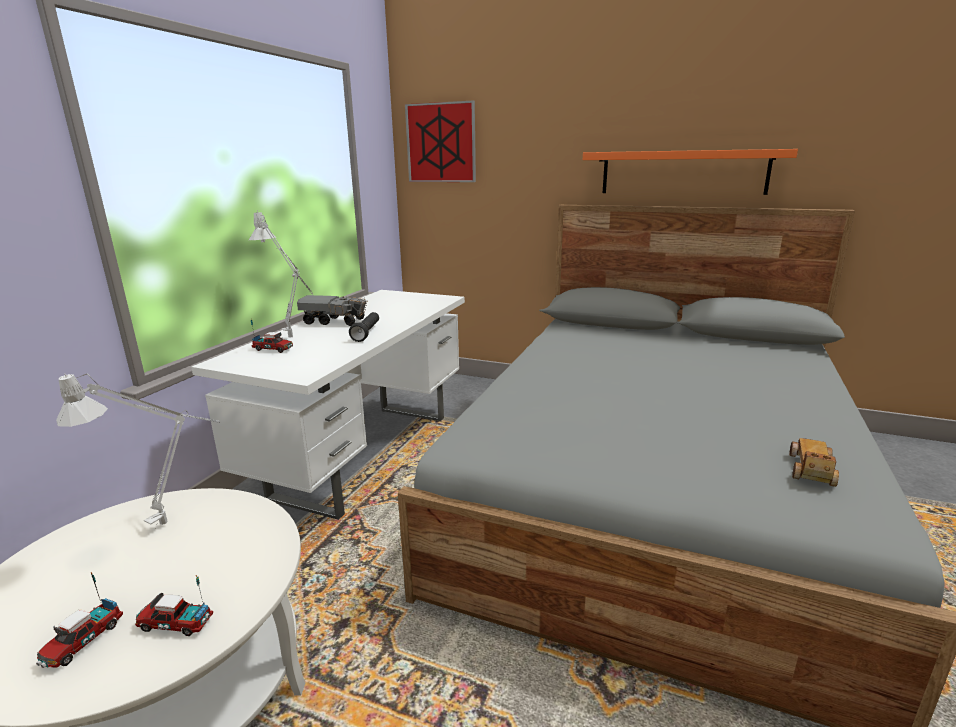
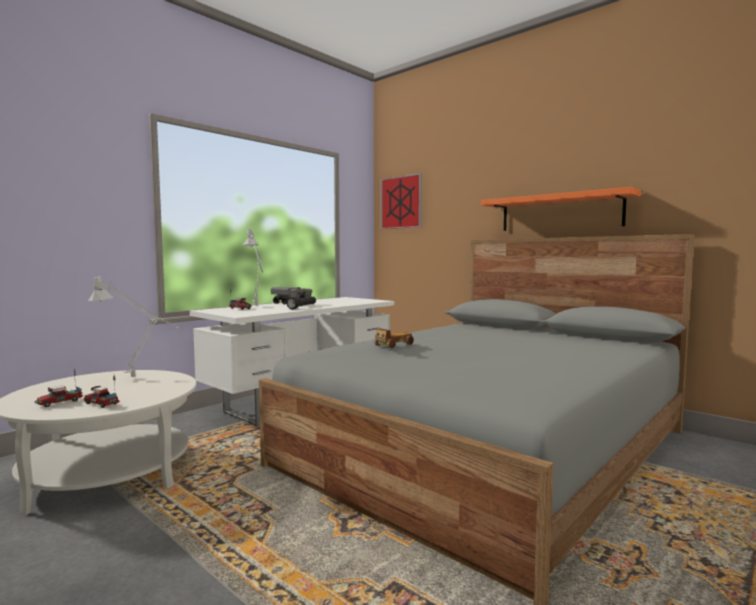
camera: 20 degrees right, 15 degrees down
(811, 470) = (518, 383): toy car -> toy car (393, 345)

